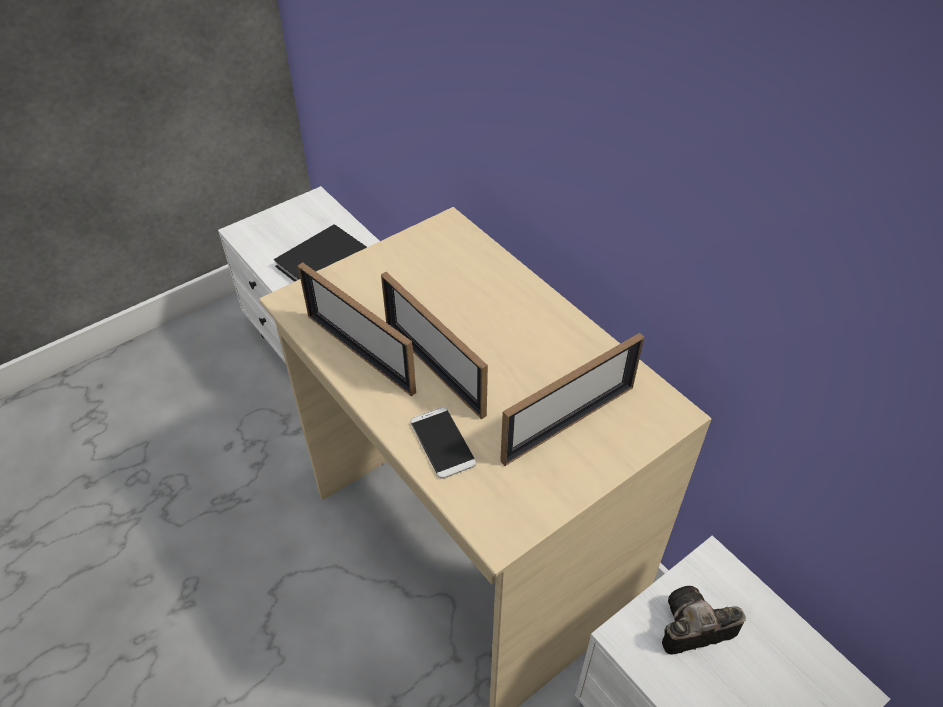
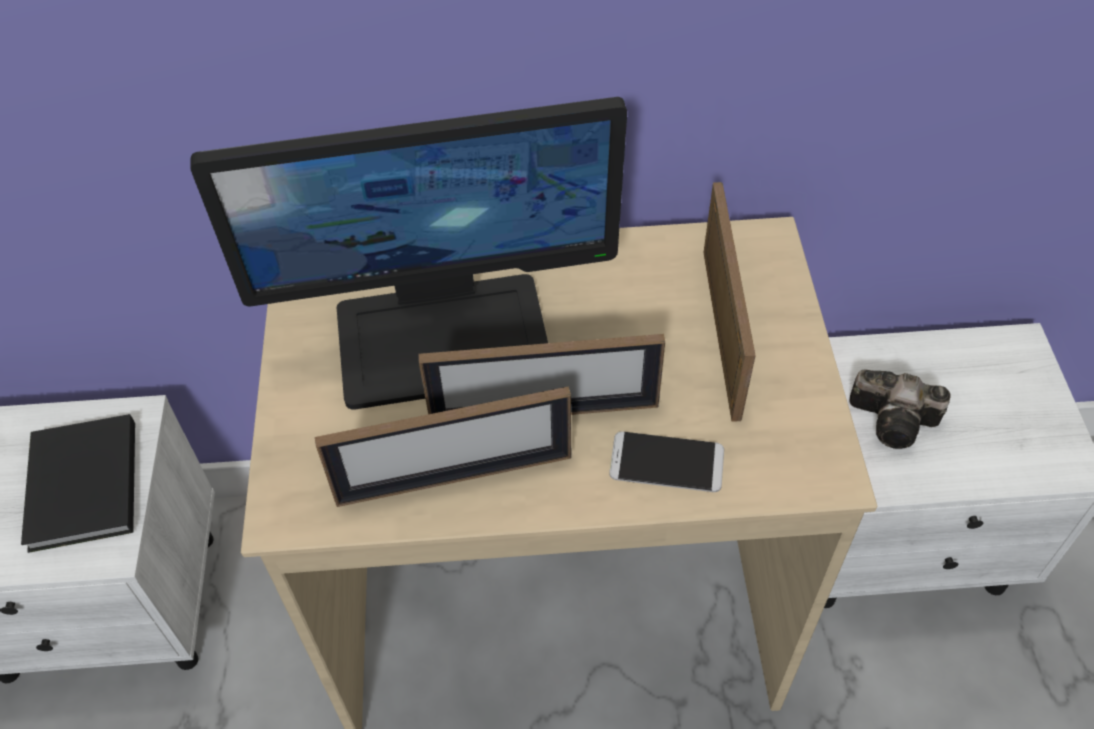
camera: 55 degrees left, 5 degrees up
(452, 300) = (444, 337): none -> monitor
(690, 629) = (897, 421): camera -> camera turned 90 degrees counterclockwise

